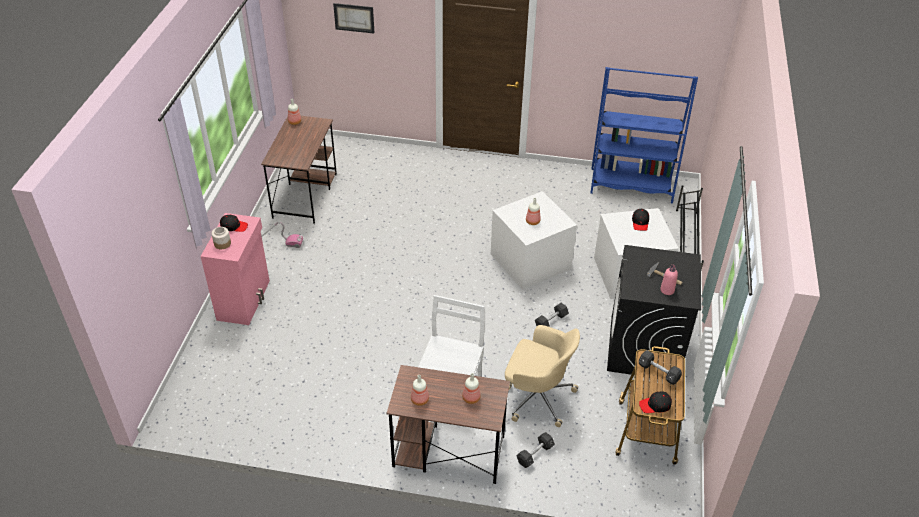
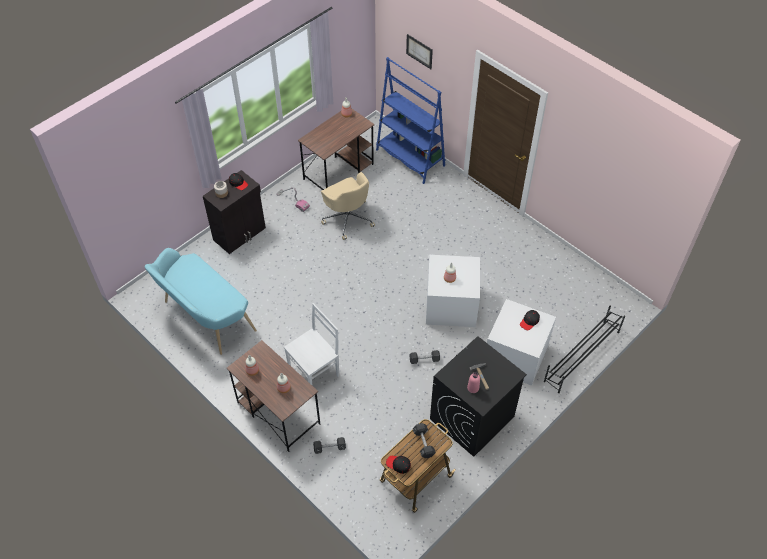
camera: 35 degrees right, 10 degrees up
(244, 300) = (240, 234): pink cabinet -> black cabinet
(277, 402) = (205, 318): none -> turquoise bench
(537, 396) = (366, 409): beige office chair -> beige office chair (348, 218)
(631, 185) = (587, 282): blue bookcase -> blue bookcase (410, 158)

